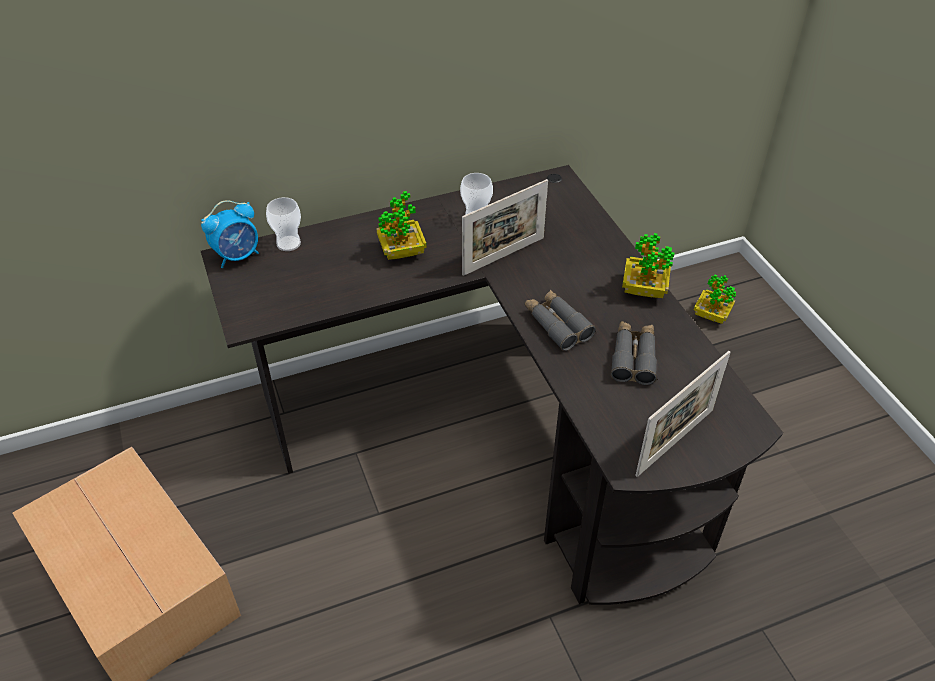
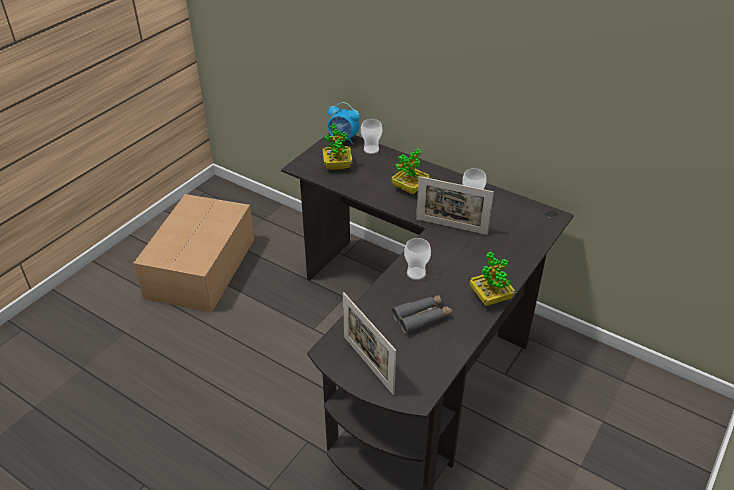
camera: 55 degrees right, 5 degrees down
(557, 325) = (416, 273): grey binoculars -> cup
(675, 442) = (368, 364): picture frame -> picture frame turned 45 degrees clockwise
(711, 315) = (645, 413): potted plant -> potted plant (337, 166)

